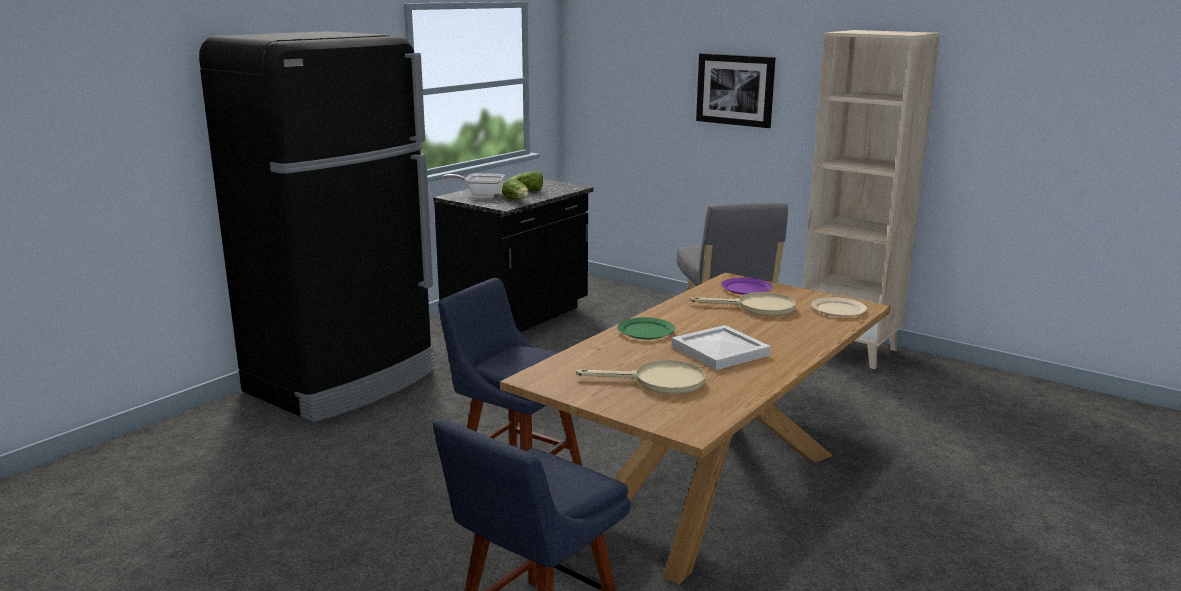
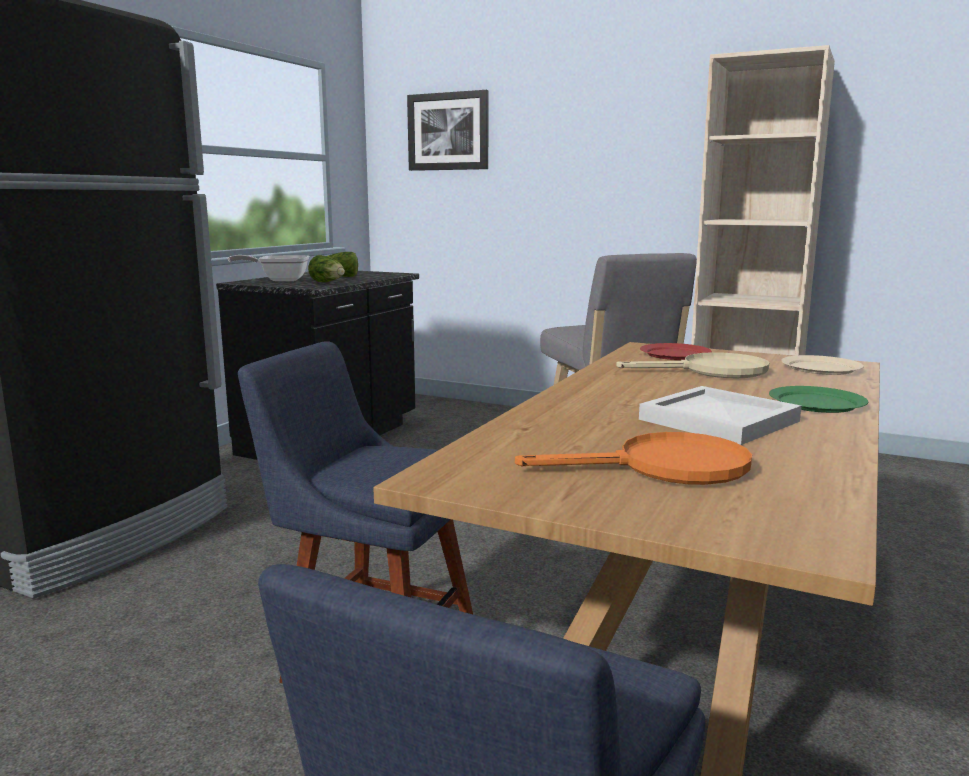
camera: 10 degrees left, 5 degrees down
(645, 331) = (581, 403): green plate -> green plate (816, 403)
(658, 381) = (665, 467): beige frying pan -> orange frying pan
(735, 90) = (579, 156): picture -> picture (448, 131)
(745, 288) = (674, 354): purple plate -> red plate

